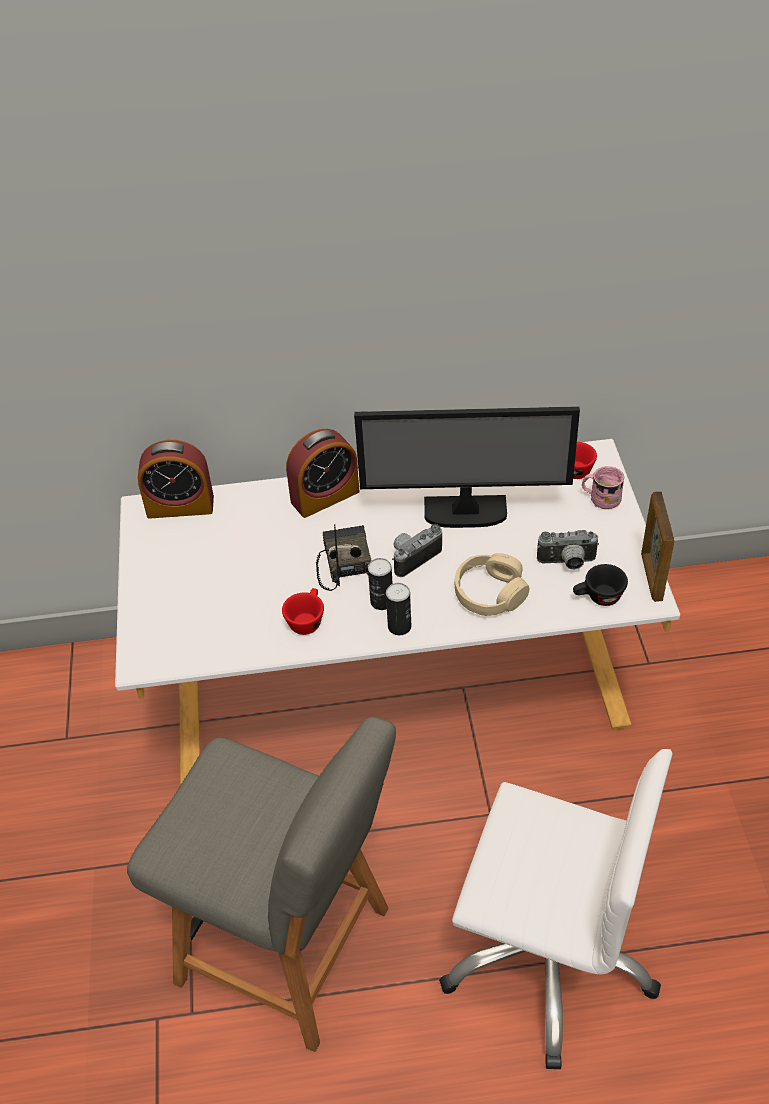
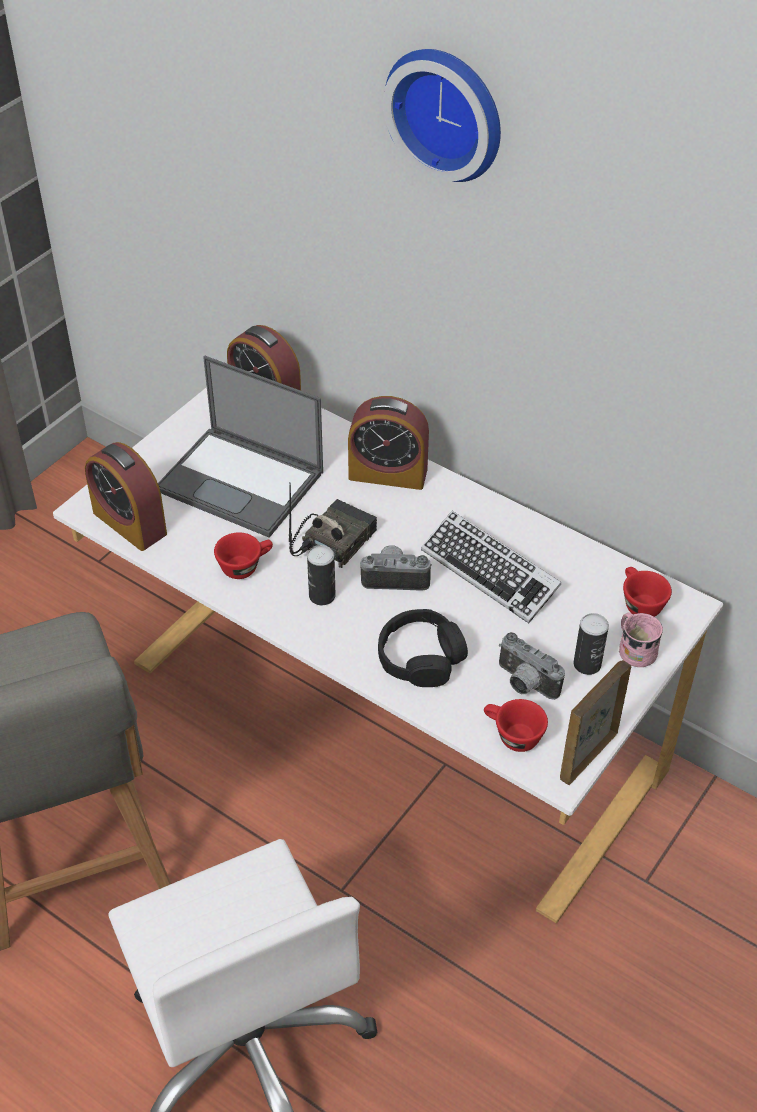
camera: 40 degrees right, 0 degrees up
(186, 651) = (129, 523): none -> alarm clock
(232, 568) = (242, 482): none -> laptop
(307, 171) = (448, 111): none -> wall clock
(399, 626) = (309, 627): can -> can (587, 664)
(465, 513) = (489, 572): monitor -> keyboard
(490, 593) = (421, 657): beige headphones -> black headphones
(598, 598) = (512, 735): black cup -> red cup

